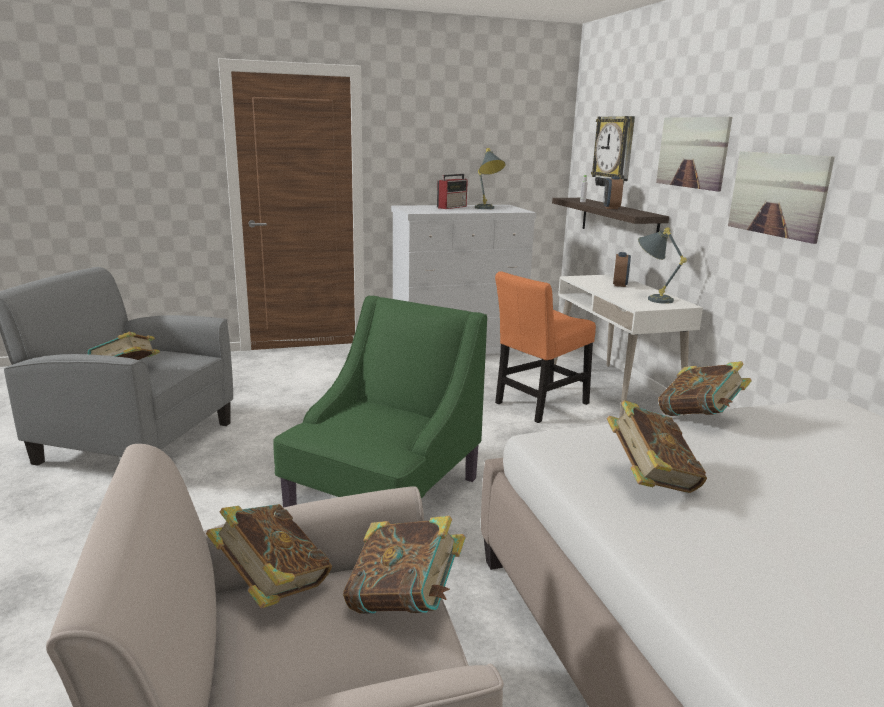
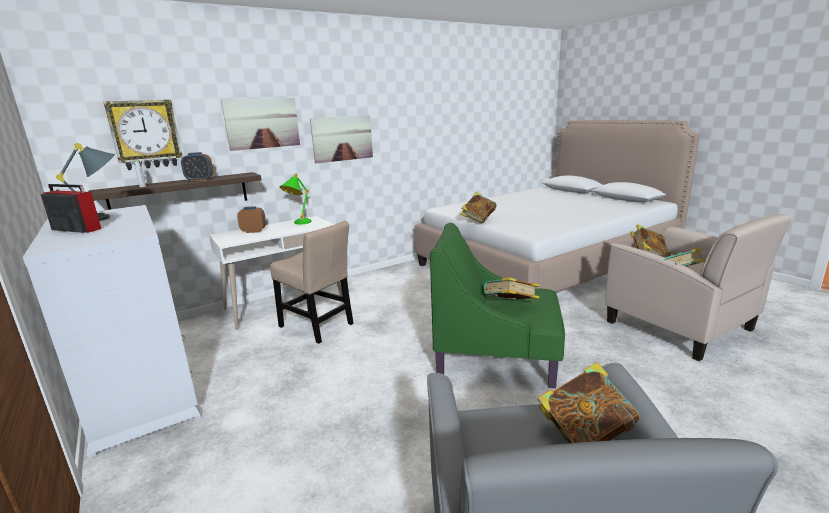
camera: 105 degrees left, 0 degrees up
(539, 405) = (318, 326): orange chair -> beige chair
(650, 480) = (546, 222): book -> book (510, 306)
(651, 298) = (298, 223): grey table lamp -> green table lamp

